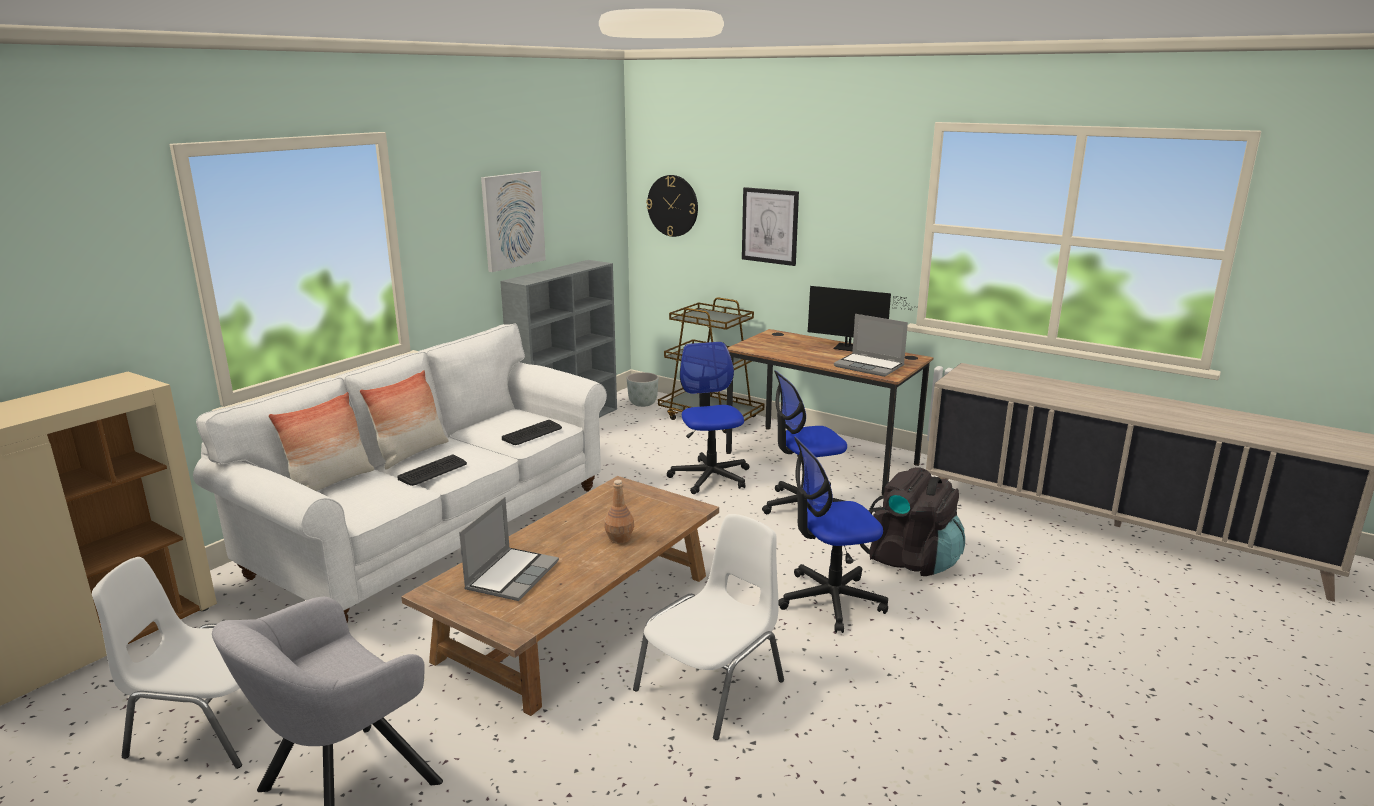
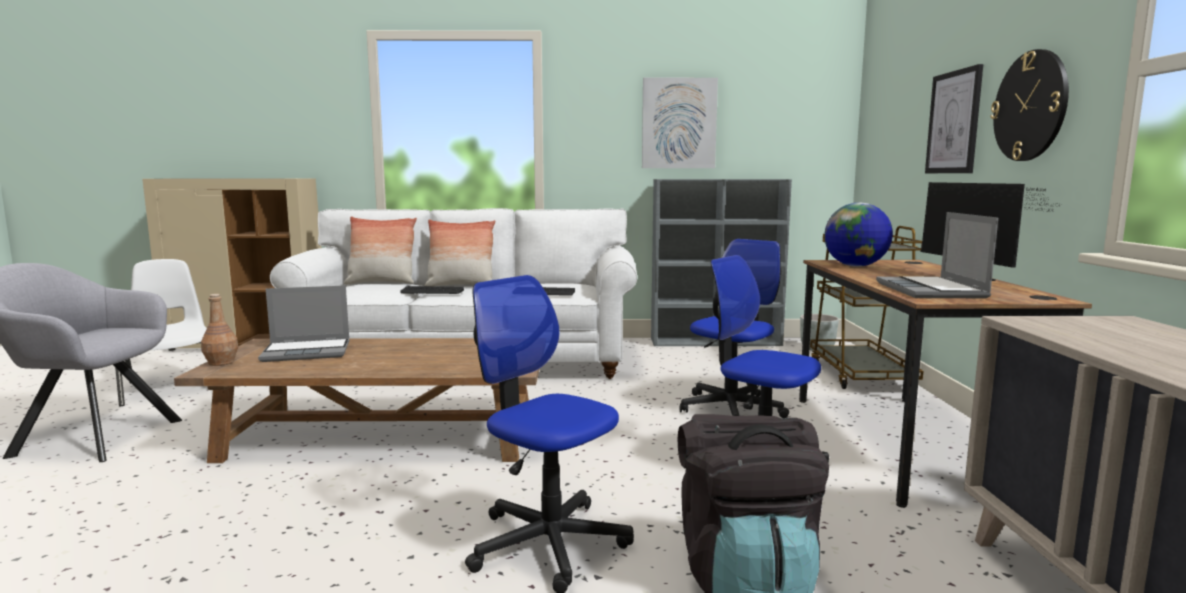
camera: 55 degrees right, 10 degrees down
(619, 538) = (411, 362): brown bottle -> brown bottle (221, 362)
(673, 205) = (884, 120): wall clock -> wall clock (1030, 106)
(712, 685) = (294, 524): white chair -> none
(771, 349) = (855, 266): none -> globe

